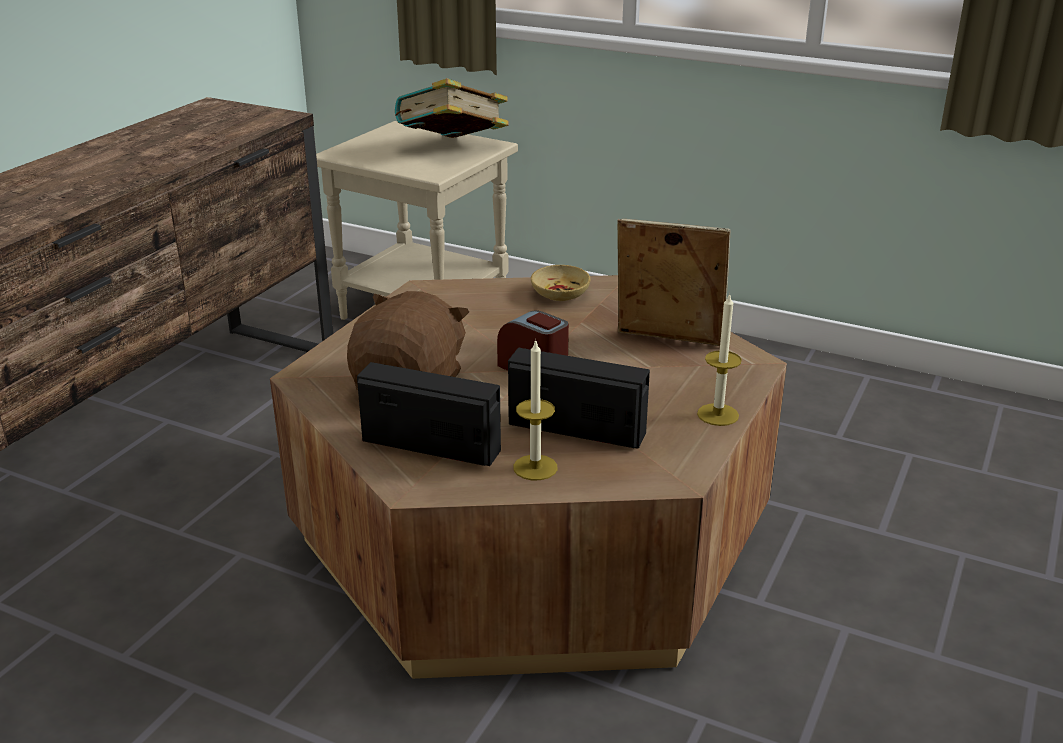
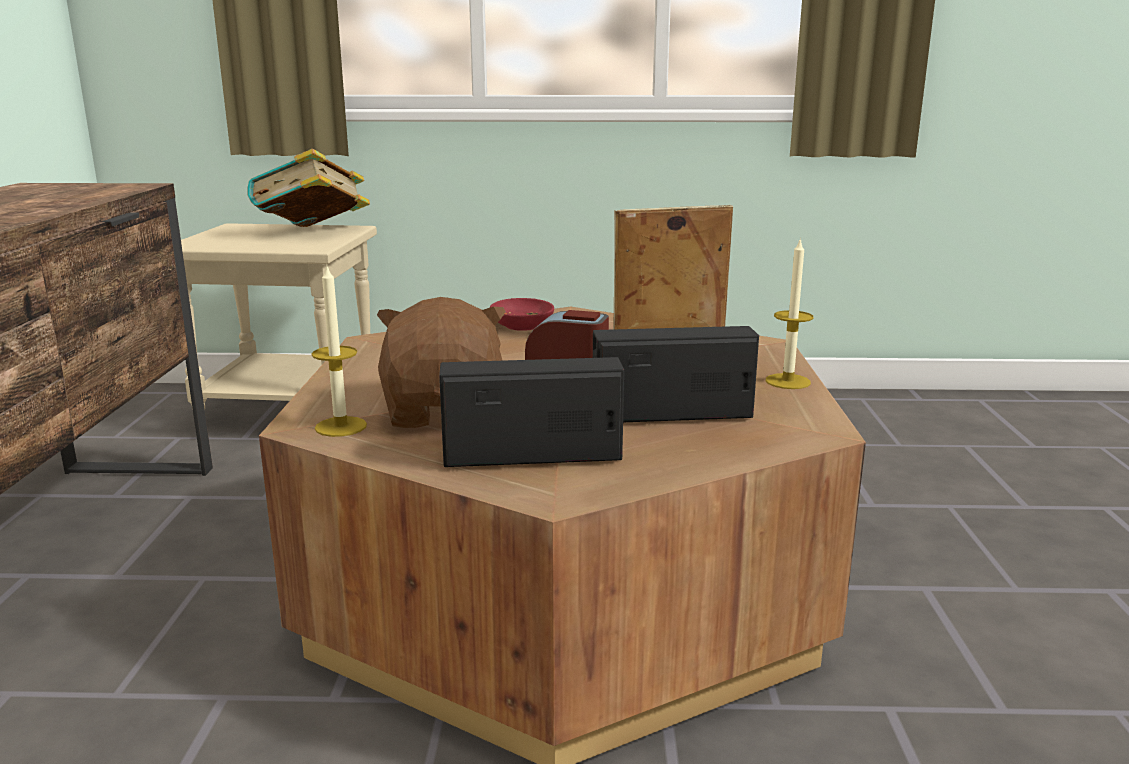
camera: 25 degrees left, 10 degrees down
(535, 467) = (671, 451): candle -> candle (341, 426)
(561, 294) = (523, 326): beige bowl -> red bowl

